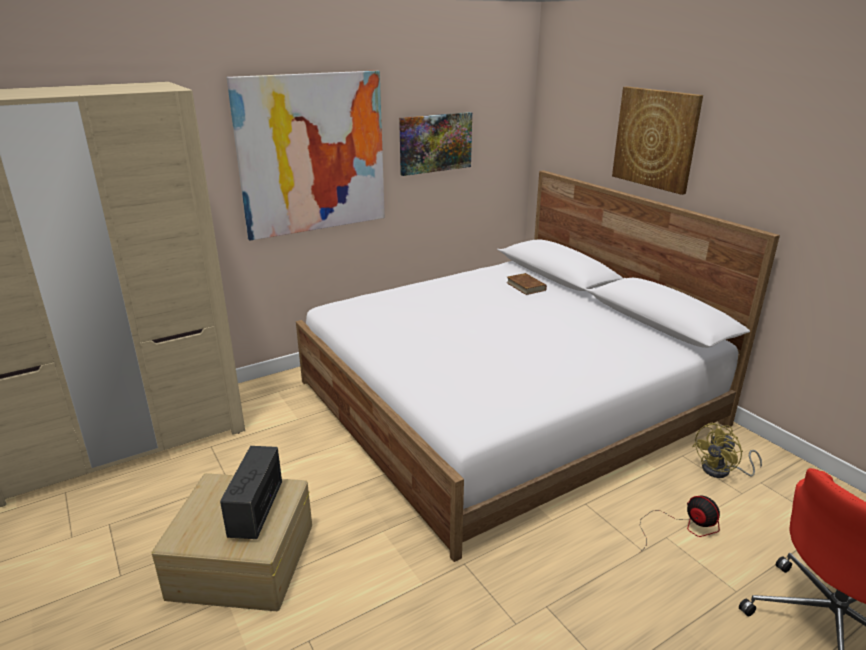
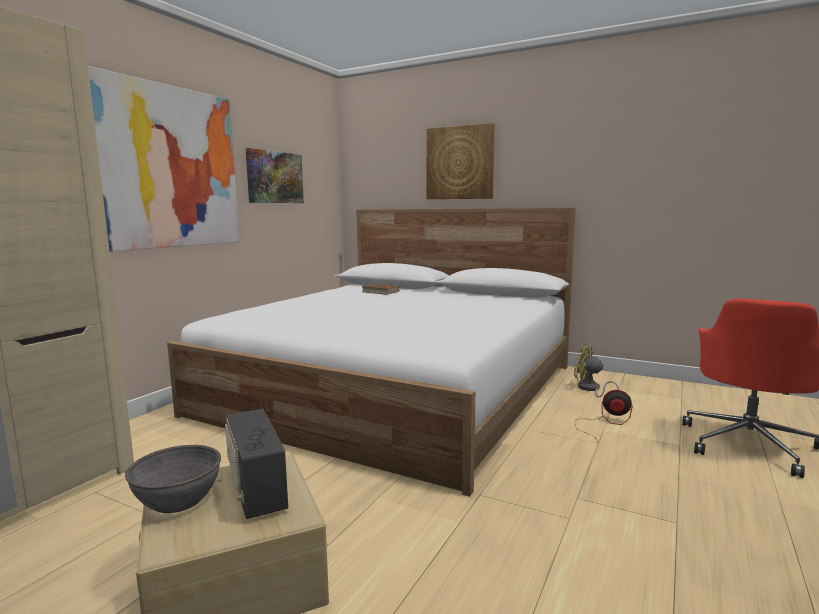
camera: 30 degrees left, 15 degrees down
(207, 500) = (178, 500): none -> grey bowl
(722, 471) = (590, 389): yellow fan -> yellow fan turned 105 degrees clockwise

